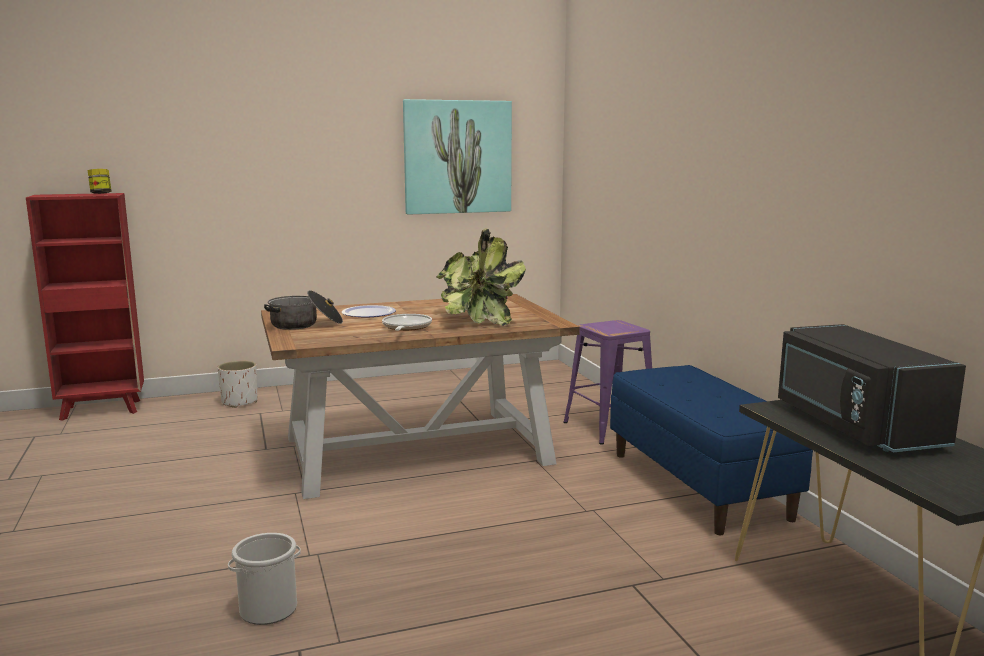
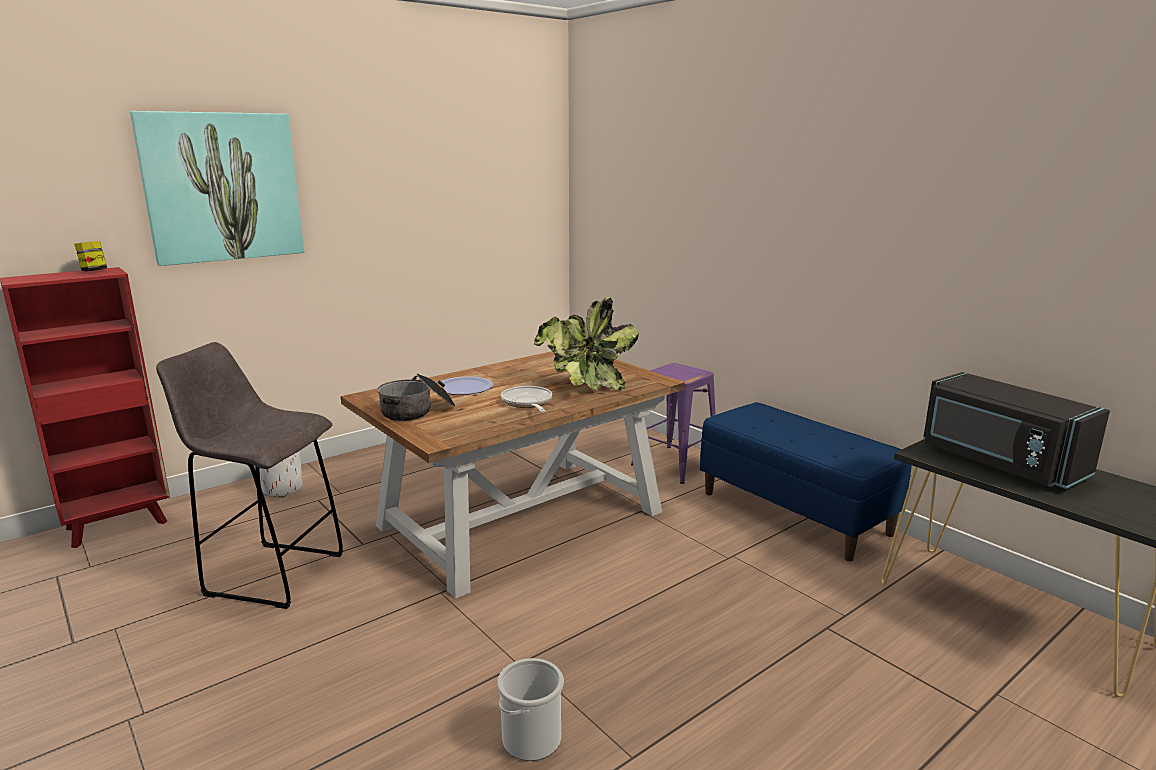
camera: 20 degrees left, 5 degrees up
(178, 458) = (272, 574): none -> grey stool
(457, 157) = (476, 204): picture -> picture (222, 187)

